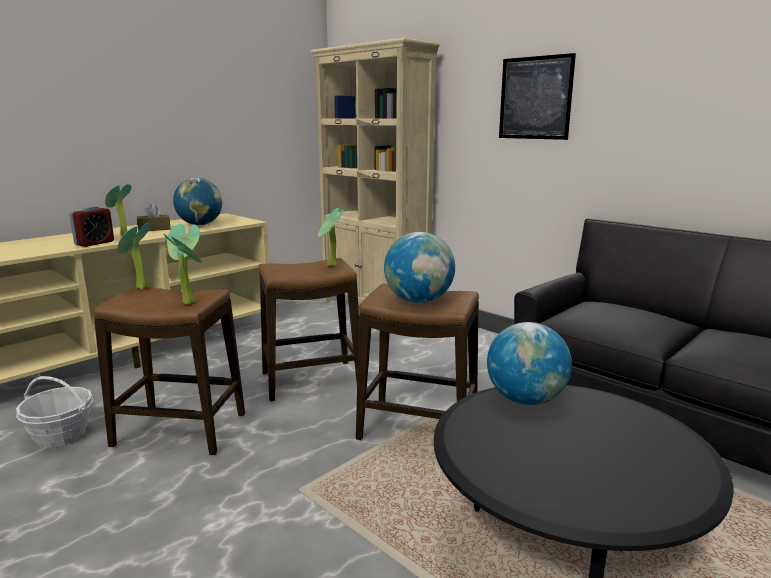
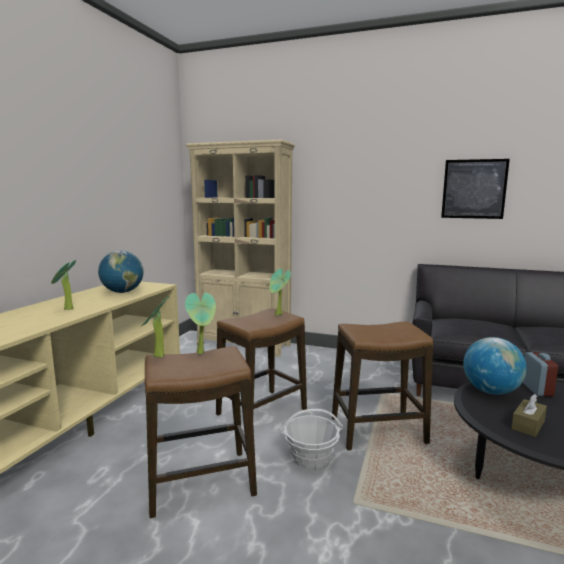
camera: 25 degrees left, 5 degrees down
(61, 435) = (84, 522): basket -> basket (311, 457)
(94, 243) = (54, 320): alarm clock -> alarm clock (536, 389)
(154, 229) = (86, 300): brown tissue box -> brown tissue box (528, 425)
(189, 302) = (228, 362): potted plant -> none
(419, 301) = (388, 333): globe -> none
(535, 98) = (373, 185): picture -> picture (474, 189)

